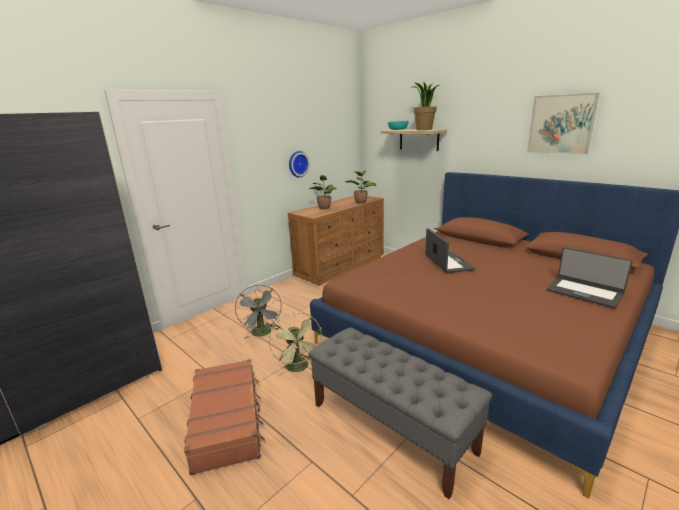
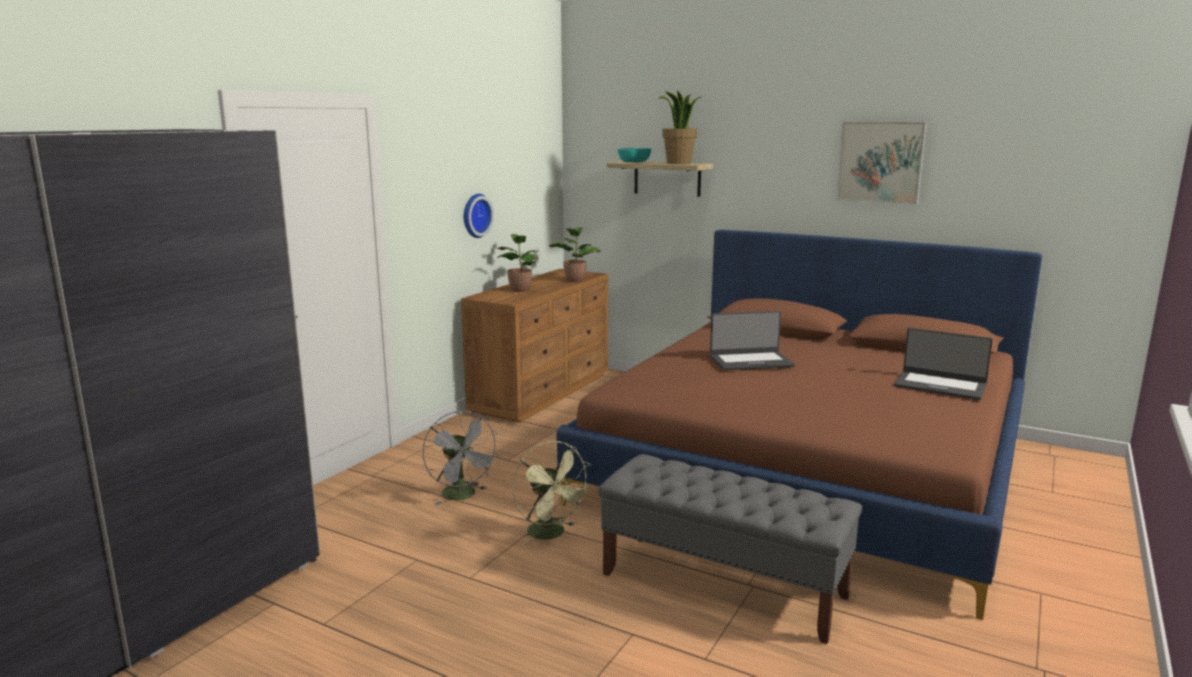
camera: 15 degrees left, 5 degrees down
(227, 420) = (477, 607): brown suitcase -> none
(448, 262) = (750, 361): laptop -> laptop turned 105 degrees clockwise

